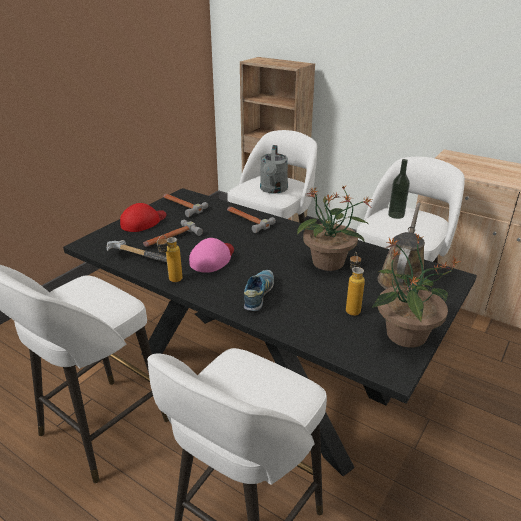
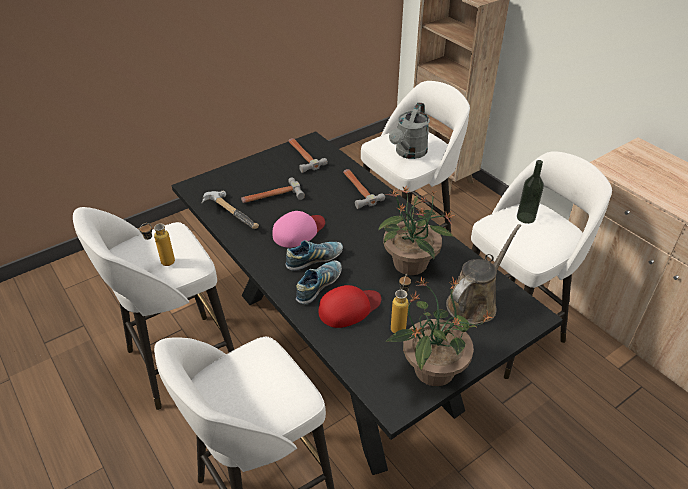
camera: 20 degrees right, 10 degrees up
(143, 221) = (256, 169): red cap -> red cap (349, 308)
(171, 281) = (247, 250): bottle -> bottle (162, 264)
(241, 276) = (314, 260): none -> shoe

